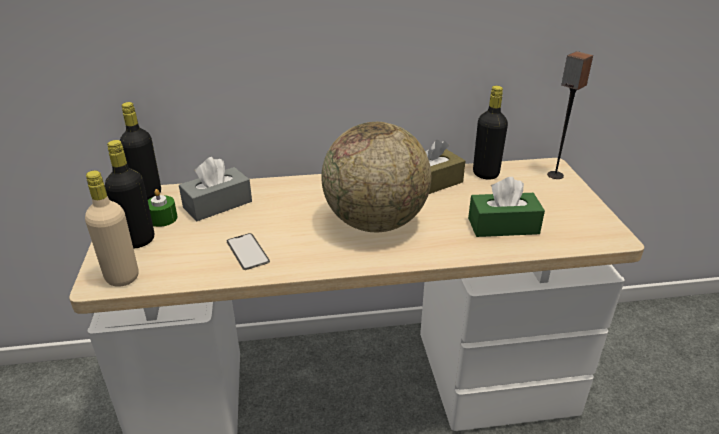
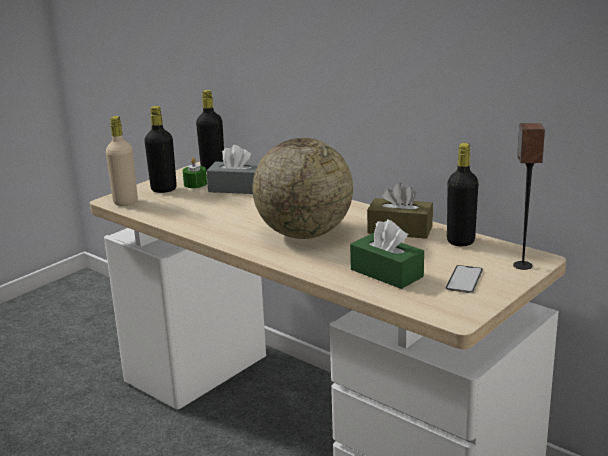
camera: 50 degrees right, 10 degrees down
(247, 251) = (202, 216): phone -> phone (464, 279)

